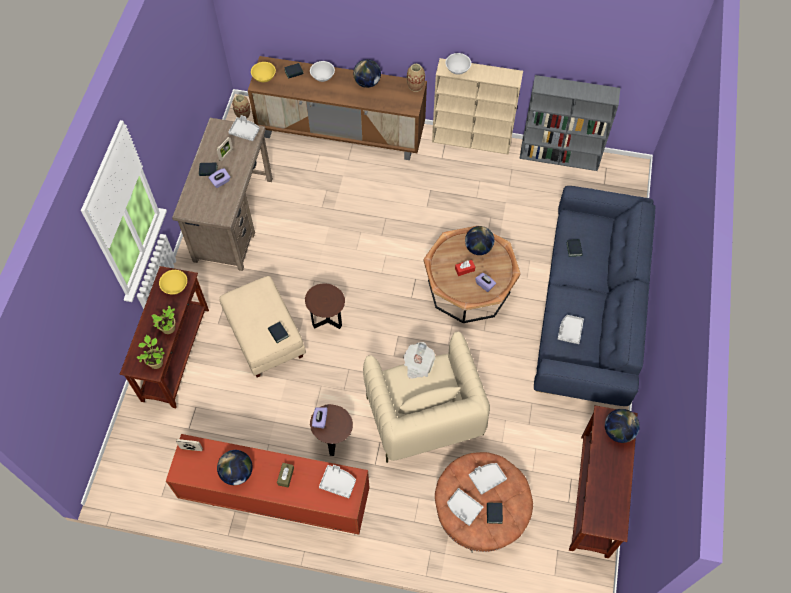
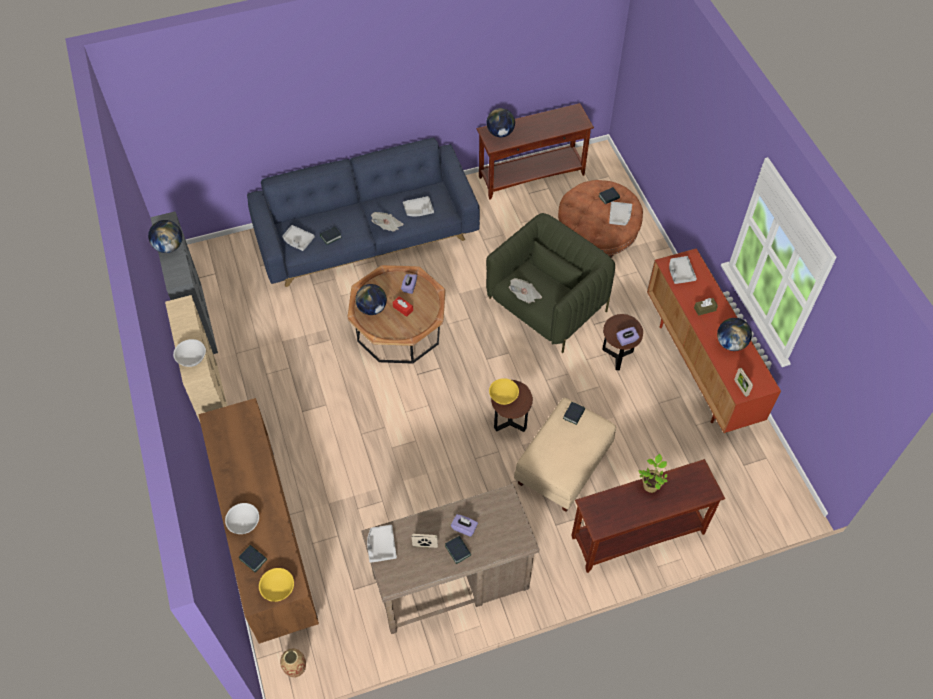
camera: 120 degrees left, 5 degrees down
(156, 362) = (689, 474): potted plant -> none
(175, 286) = (604, 509): yellow bowl -> yellow bowl (503, 396)
(367, 82) = (231, 471): globe -> globe (169, 246)
(415, 86) = (212, 420): vase -> none
(424, 414) = (546, 305): beige armchair -> green armchair
(487, 478) = (585, 212): grey tray -> grey tray (298, 240)
(562, 297) = (387, 227): none -> newspaper

